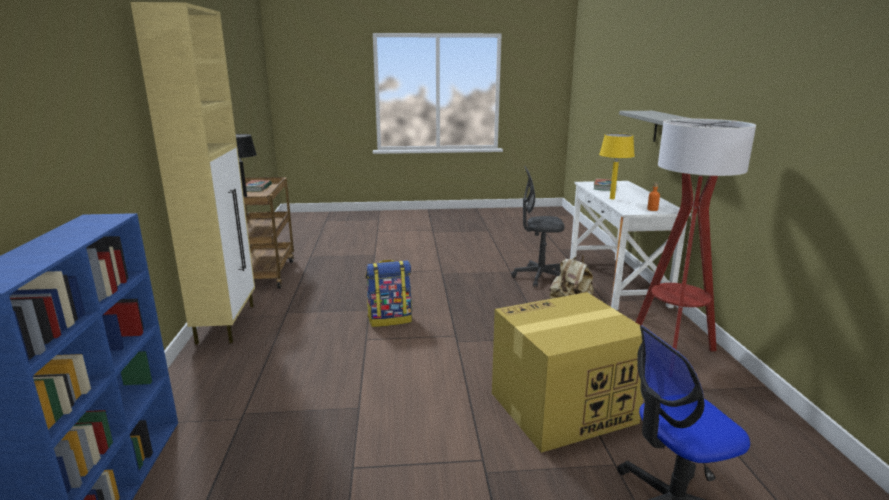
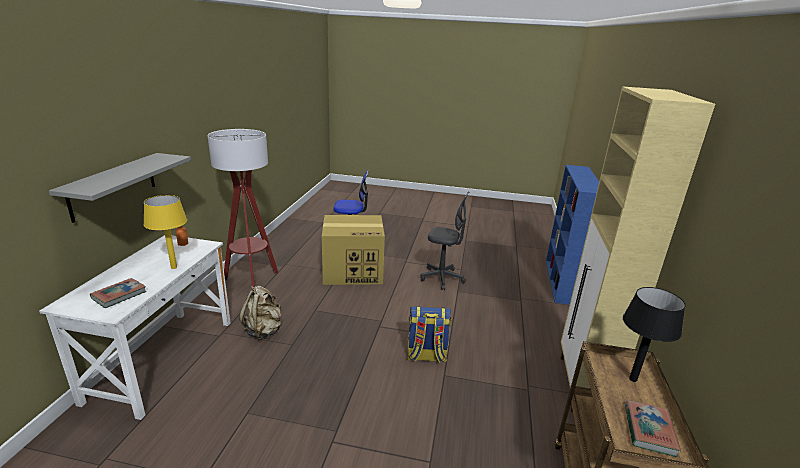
camera: 165 degrees left, 5 degrees up
(539, 277) = (228, 389): grey office chair -> grey office chair (442, 278)

